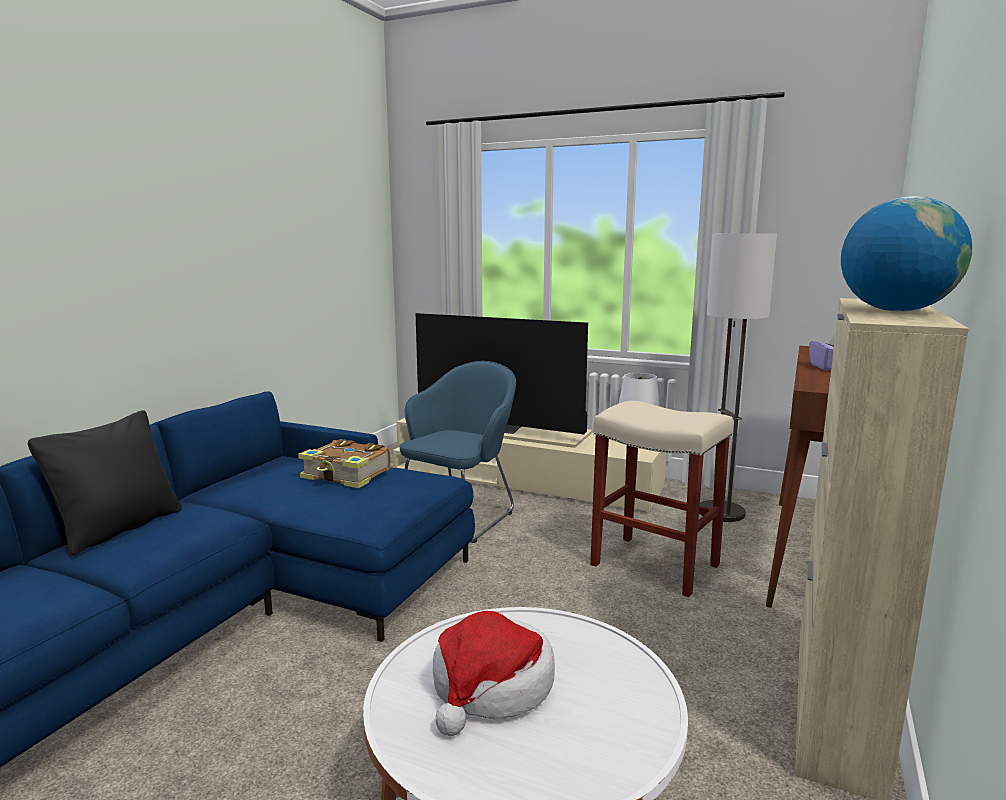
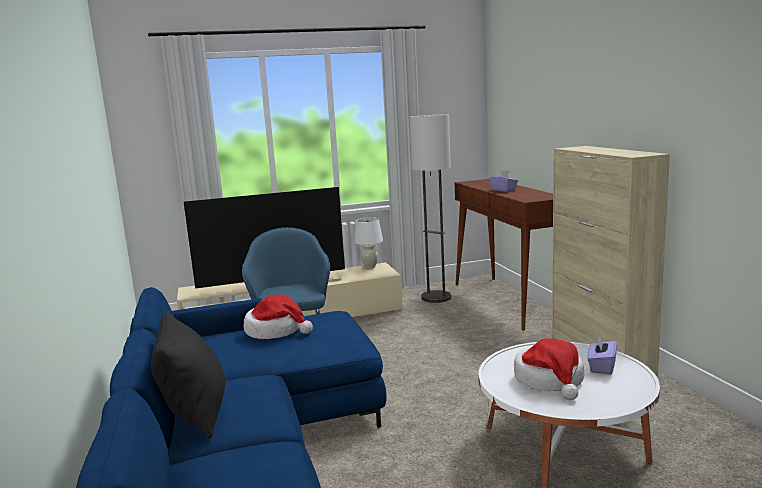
camera: 40 degrees left, 0 degrees up
(347, 475) = (276, 330): book -> hat
(605, 713) = (601, 367): none -> purple tissue box
(656, 565) = (449, 333): beige stool -> none
(895, 311) = (613, 151): globe -> none

